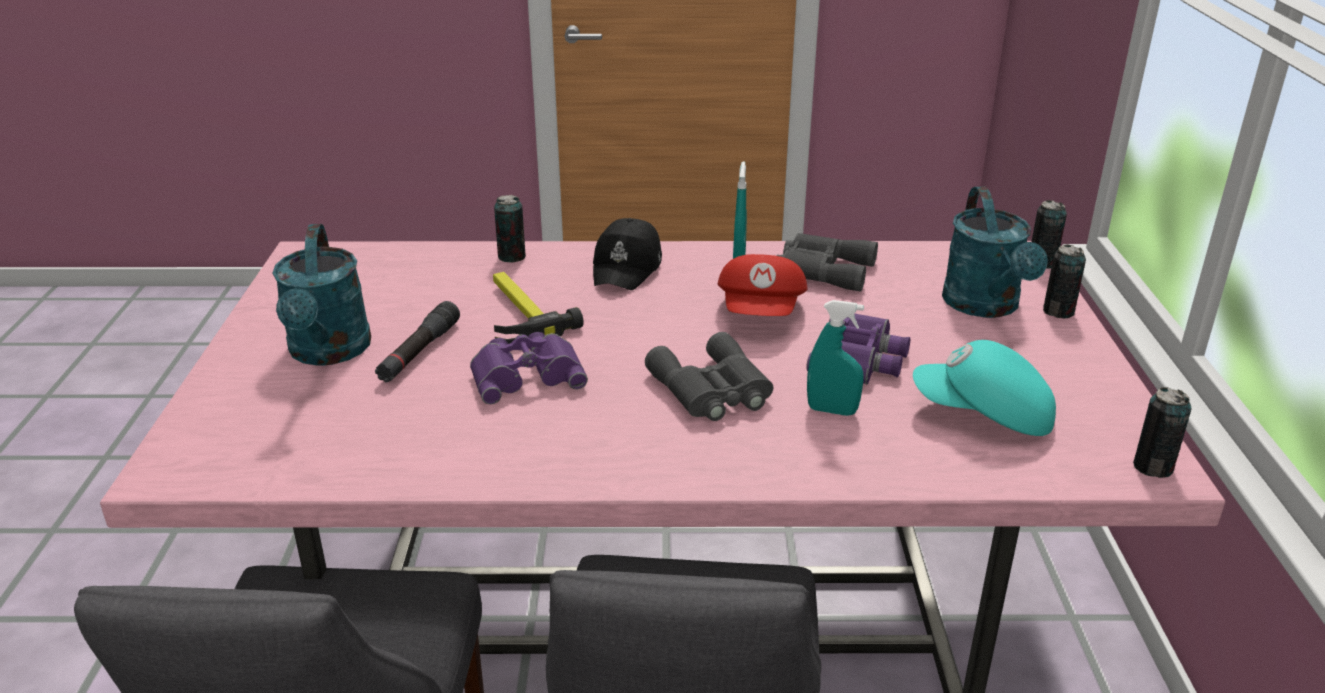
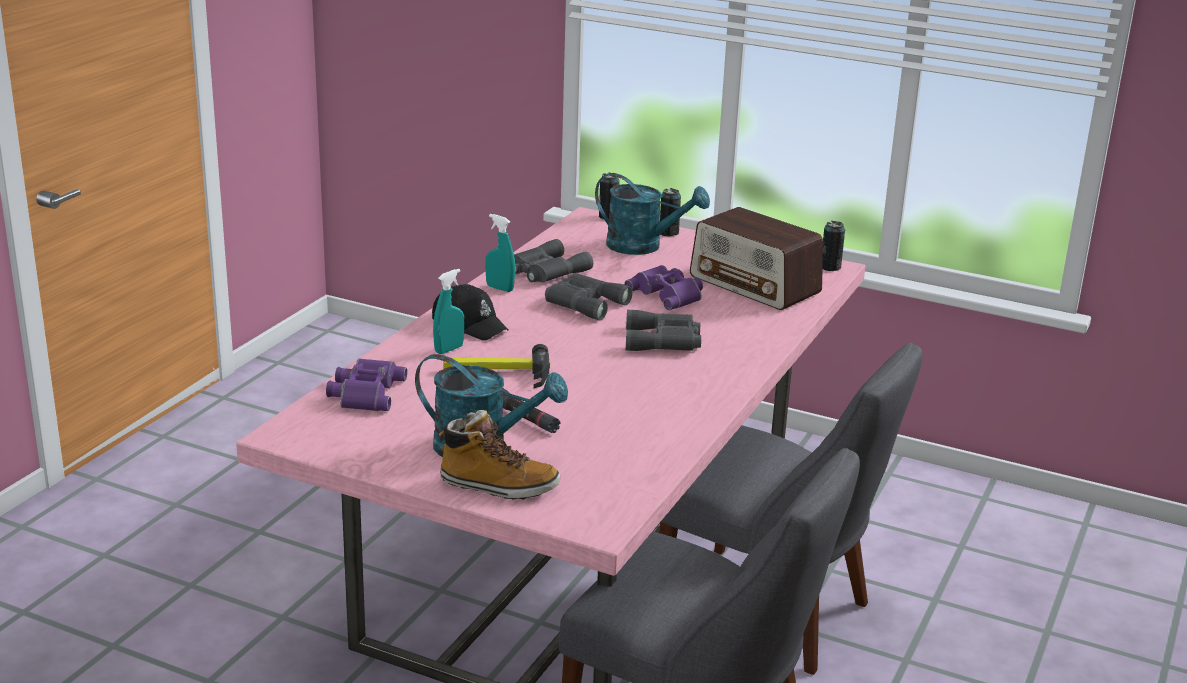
camera: 65 degrees left, 5 degrees down
(241, 384) = (498, 486): none -> boot
(511, 257) = (399, 357): can -> none
(527, 374) = (588, 387): purple binoculars -> purple binoculars (365, 392)
(762, 312) = (583, 302): red cap -> grey binoculars
(832, 410) = (716, 317): turquoise spray bottle -> turquoise spray bottle (449, 349)
(983, 416) = (755, 285): turquoise cap -> radio

